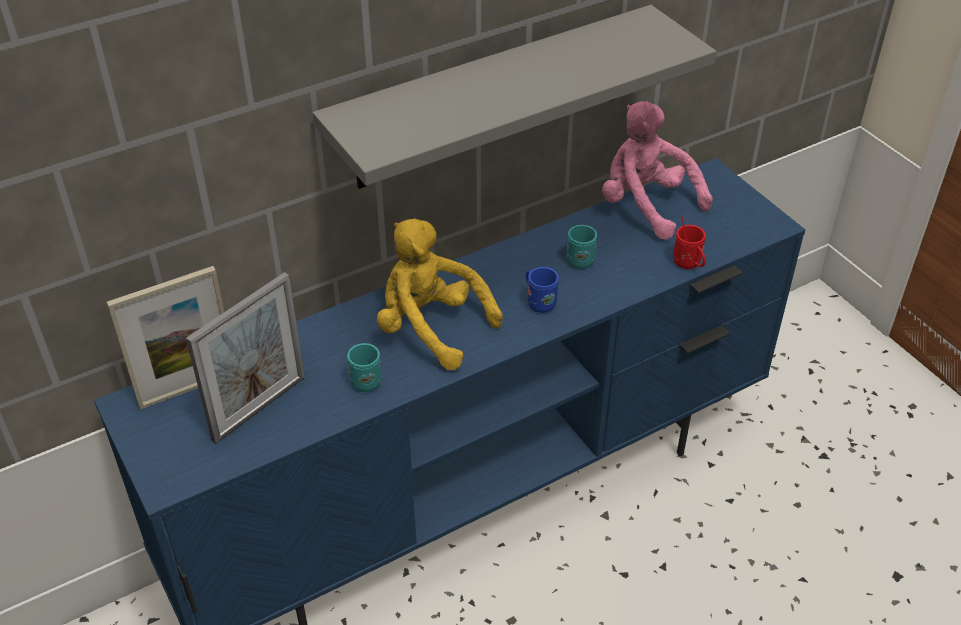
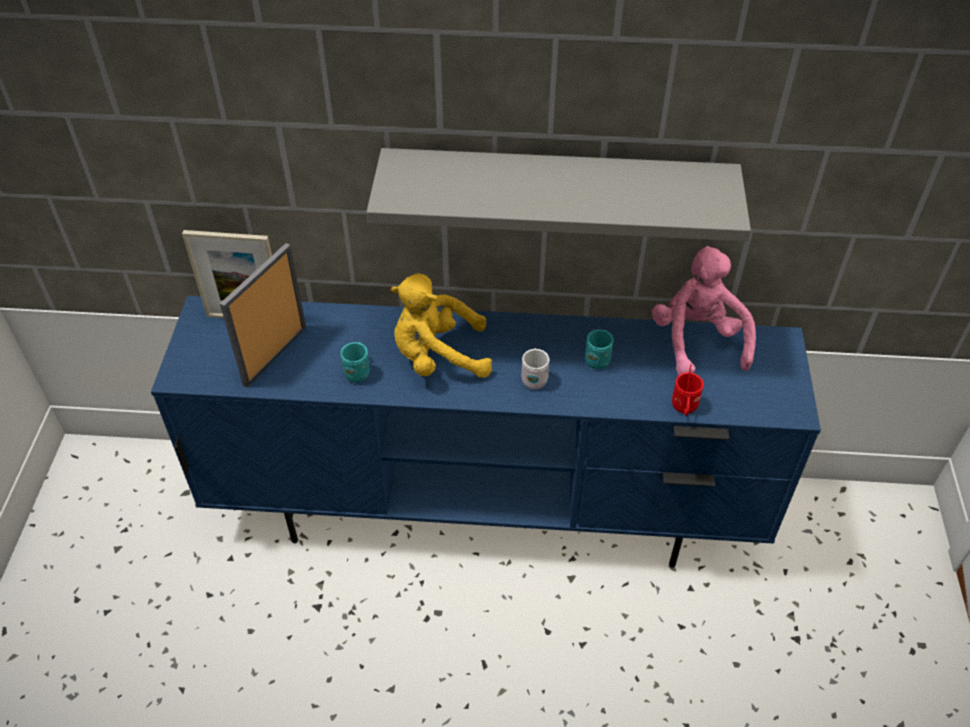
camera: 35 degrees right, 5 degrees up
(259, 408) = (275, 355): picture frame -> picture frame turned 135 degrees clockwise
(431, 328) = (438, 357): yellow plush toy -> yellow plush toy turned 75 degrees counterclockwise
(539, 302) = (534, 378): blue mug -> white mug

